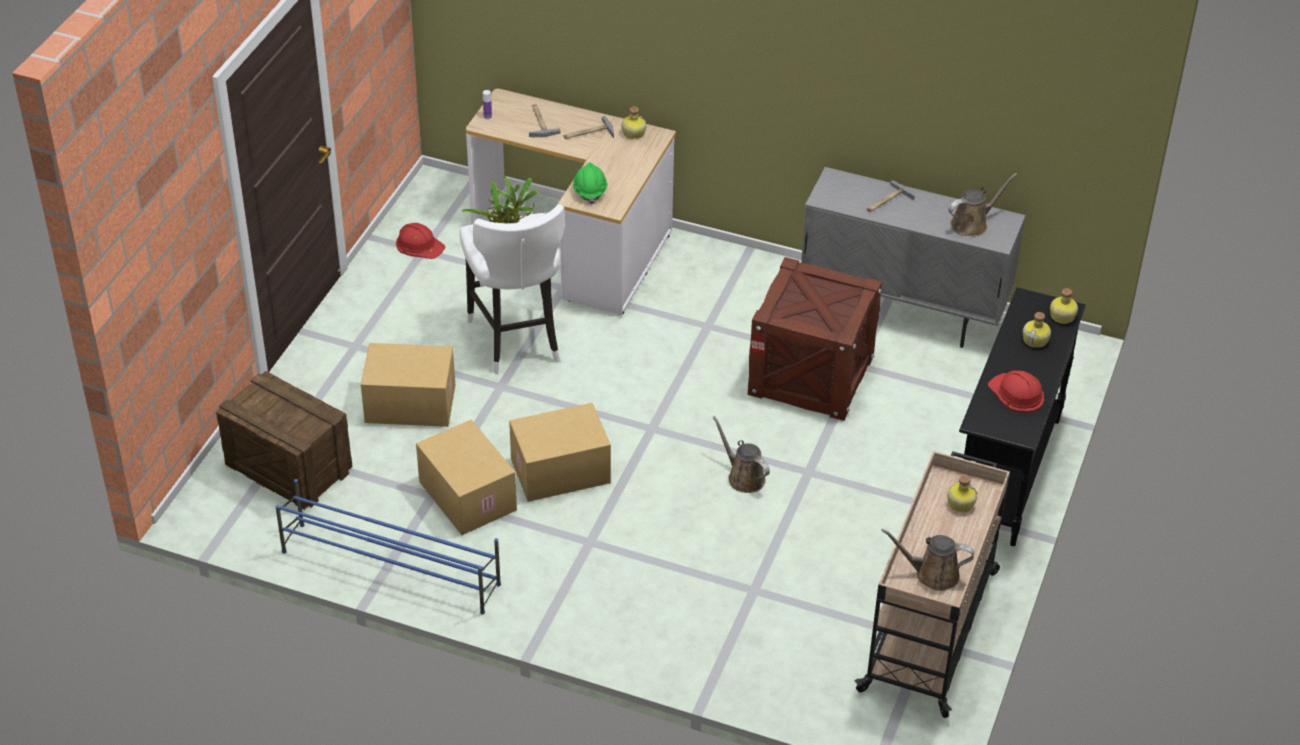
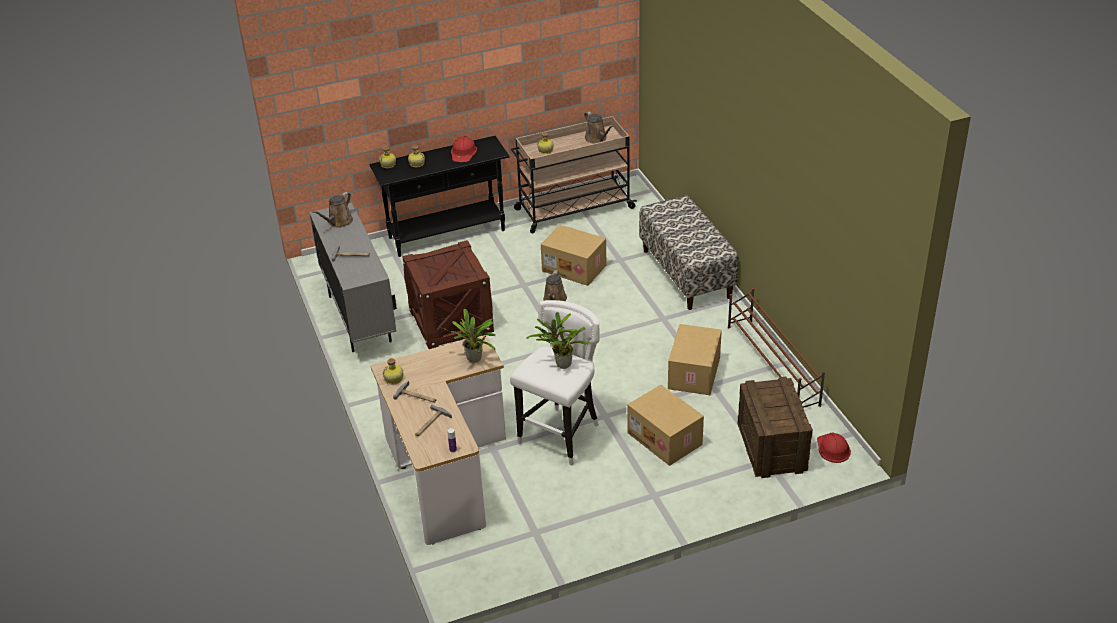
camera: 130 degrees left, 5 degrees down
(390, 567) = (772, 365): blue shoe rack -> brown shoe rack
(419, 245) = (531, 538): red hard hat -> red hard hat (832, 448)
(560, 472) = (634, 355): cardboard box -> cardboard box (575, 268)
(589, 191) = (475, 360): green hard hat -> potted plant
(645, 629) = (687, 274): none -> bench
(972, 224) = (338, 222): brown watering can -> brown watering can turned 75 degrees counterclockwise

